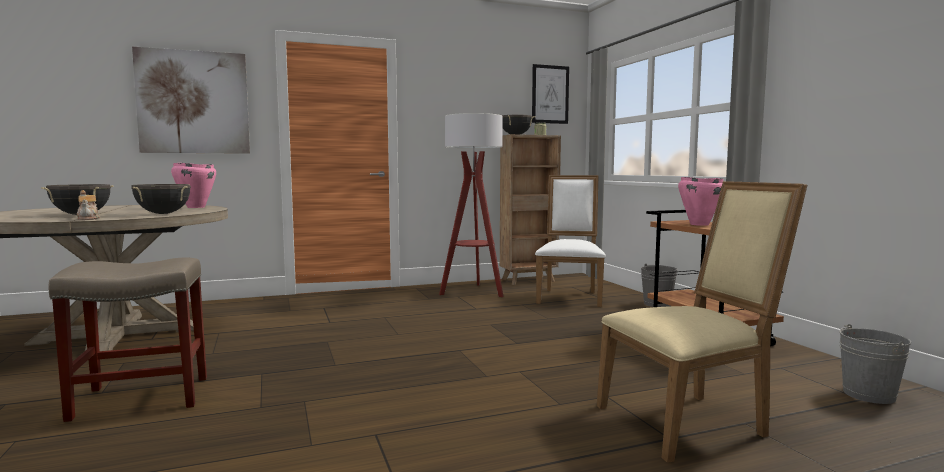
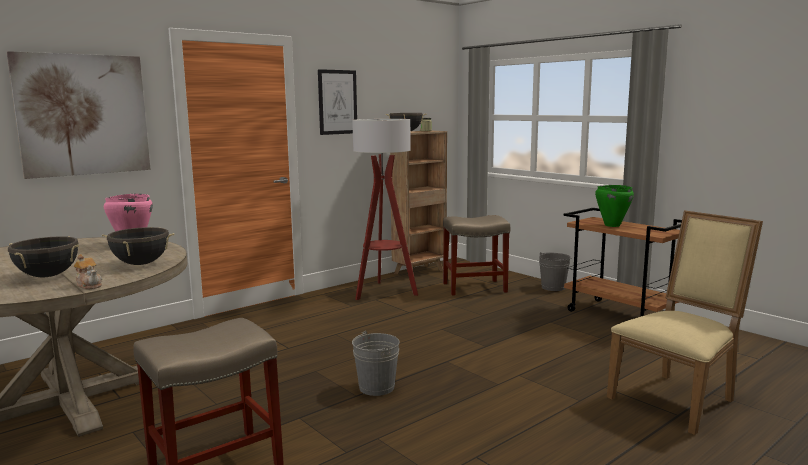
camera: 20 degrees left, 5 degrees up
(550, 94) = (429, 88): picture -> picture (337, 102)
(570, 296) = (475, 287): white chair -> beige stool
(699, 224) = (612, 225): pink cooking pot -> green cooking pot
(868, 394) = (761, 354): grey bucket -> grey bucket (376, 387)

